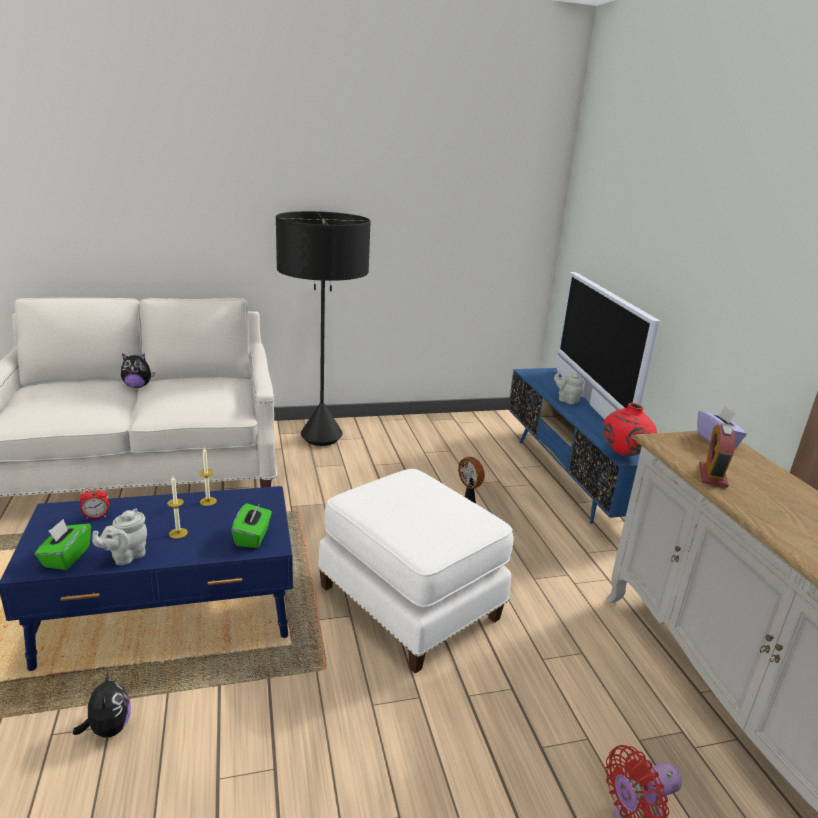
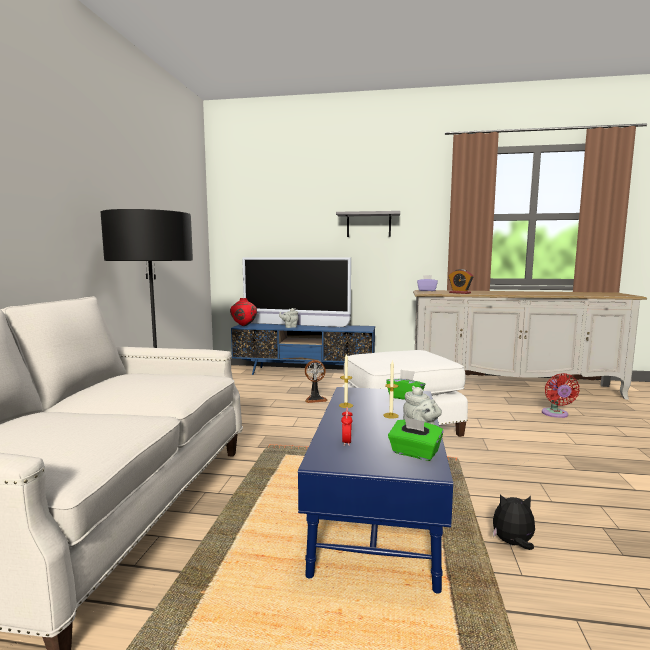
camera: 65 degrees left, 15 degrees down
(138, 386) = (62, 409): plush toy -> none
(623, 455) = (362, 329): red vase -> red vase (243, 326)
(726, 264) = (368, 225): none -> grey shelf

